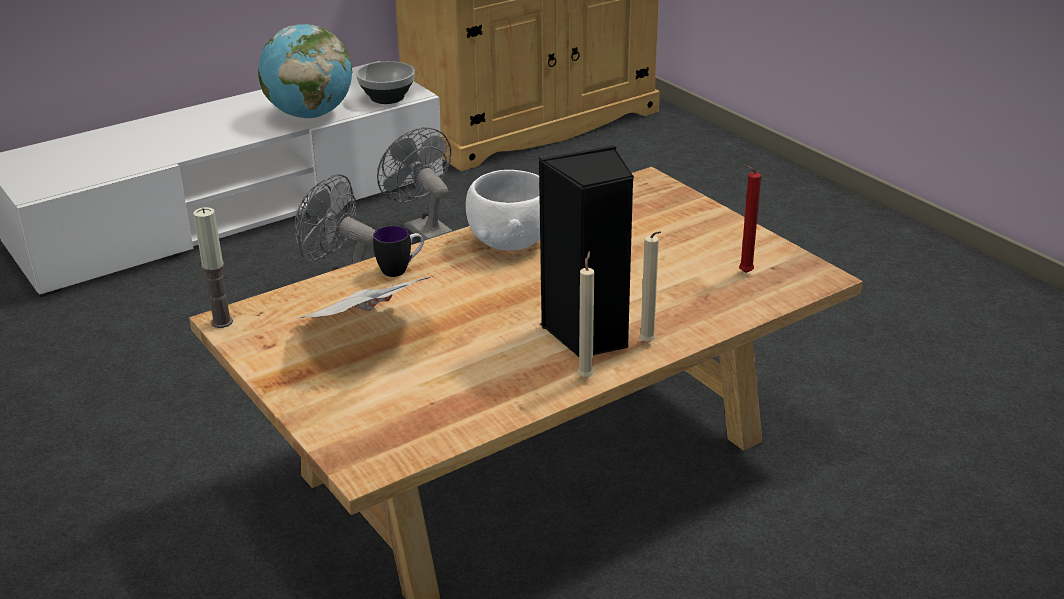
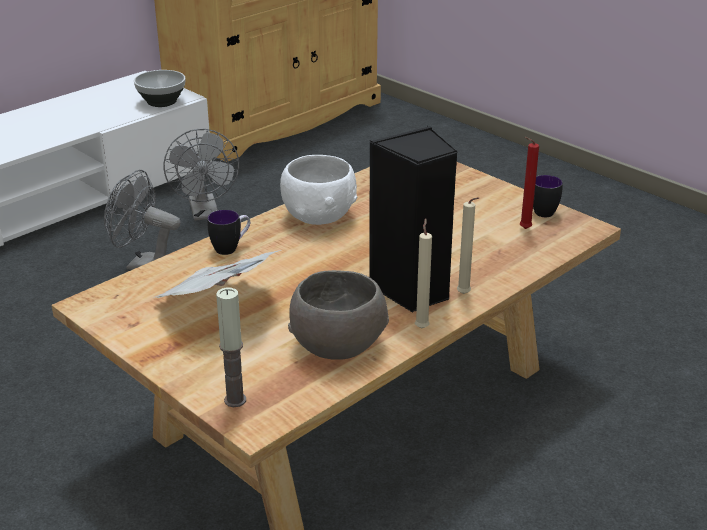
camera: 10 degrees left, 0 degrees up
(222, 322) = (83, 306): candle -> candle (235, 400)
(310, 115) = (97, 120): globe -> none
(423, 229) = (205, 213): grey fan -> grey fan turned 150 degrees counterclockwise
(485, 387) = (338, 343): none -> grey bowl
(773, 252) = (541, 210): none -> mug

